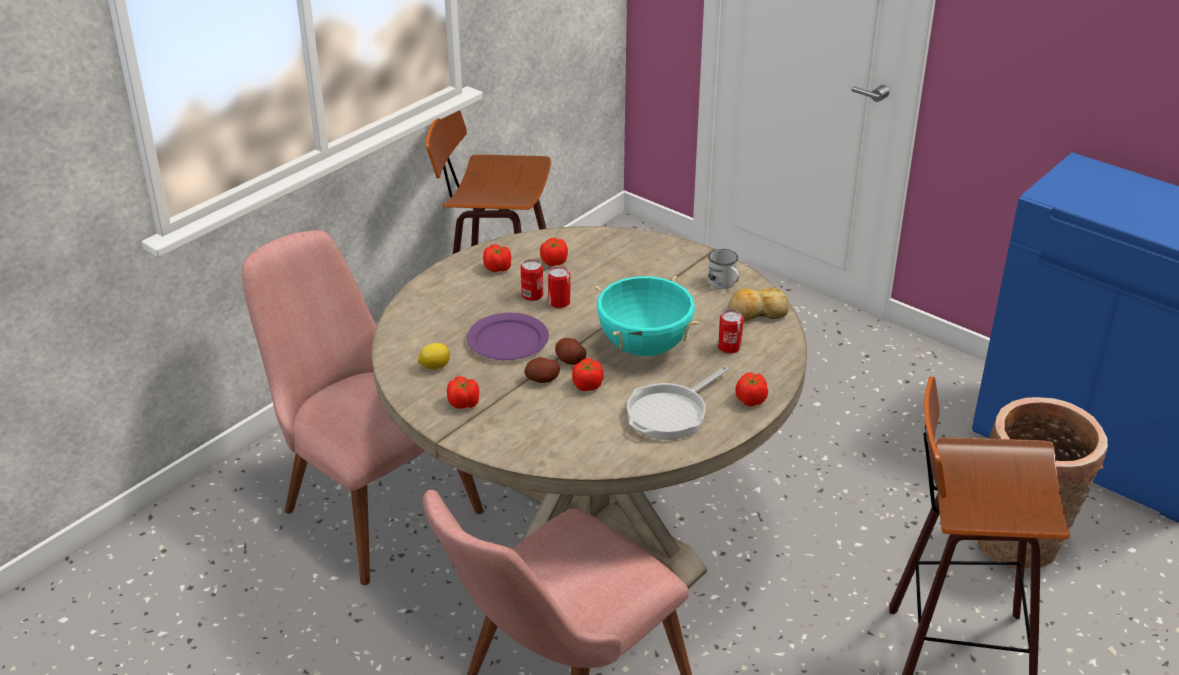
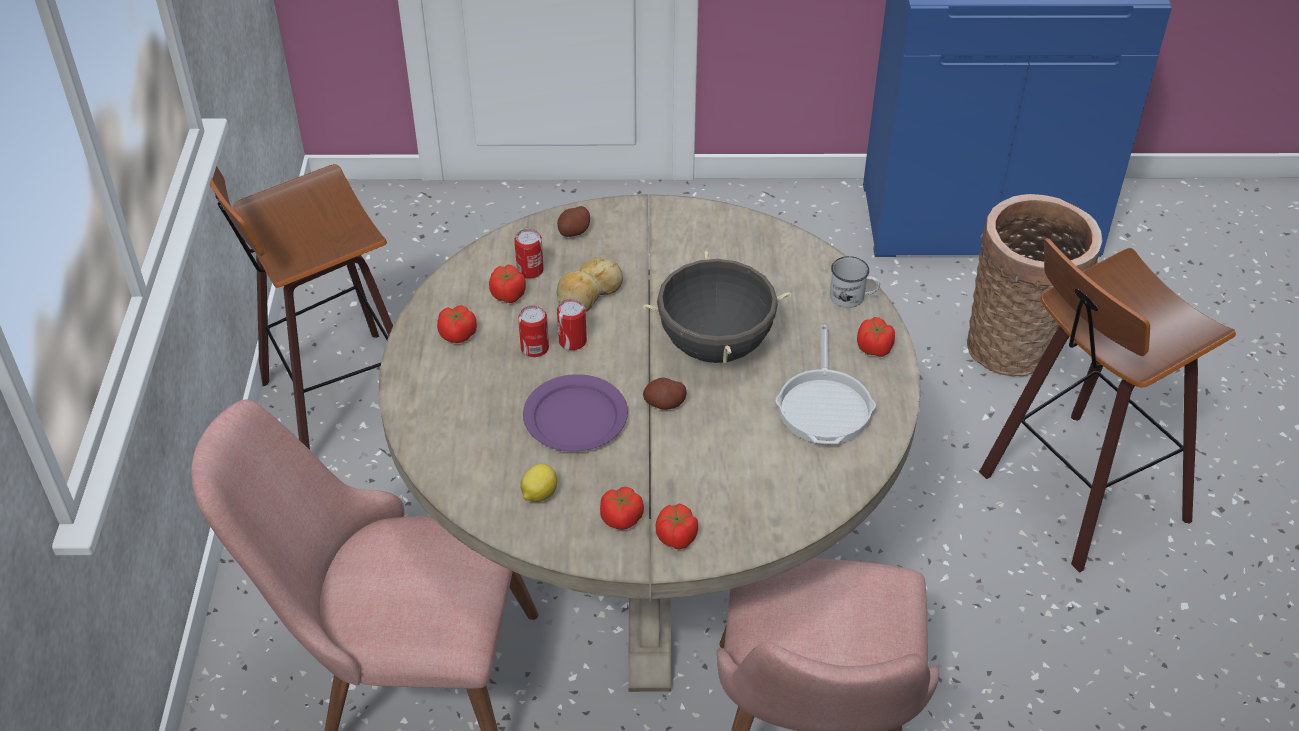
camera: 40 degrees left, 10 degrees up
(542, 379) = (664, 442): potato -> potato (574, 231)
(587, 385) = (715, 422): tomato -> tomato (676, 537)
(644, 347) = (715, 345): turquoise cooking pot -> black cooking pot
(724, 284) = (703, 230): white mug -> white mug (852, 297)
(729, 347) = (790, 301): can -> can (530, 270)
(757, 312) = (769, 247): bread -> bread (588, 294)

